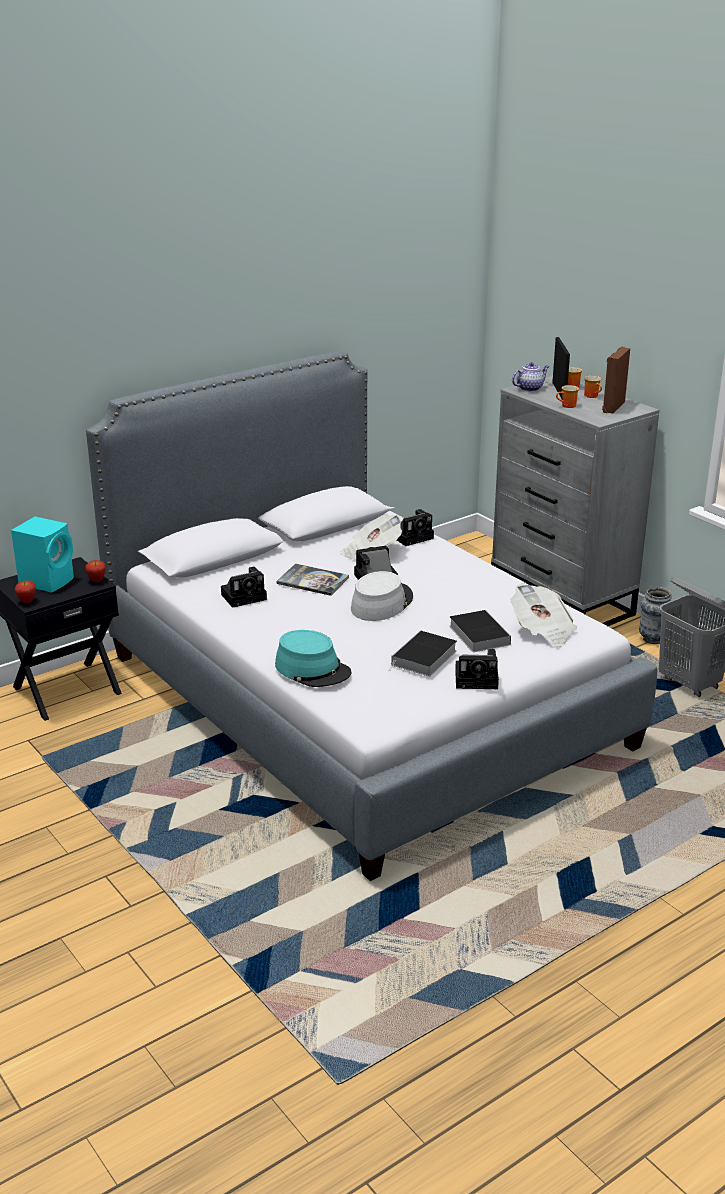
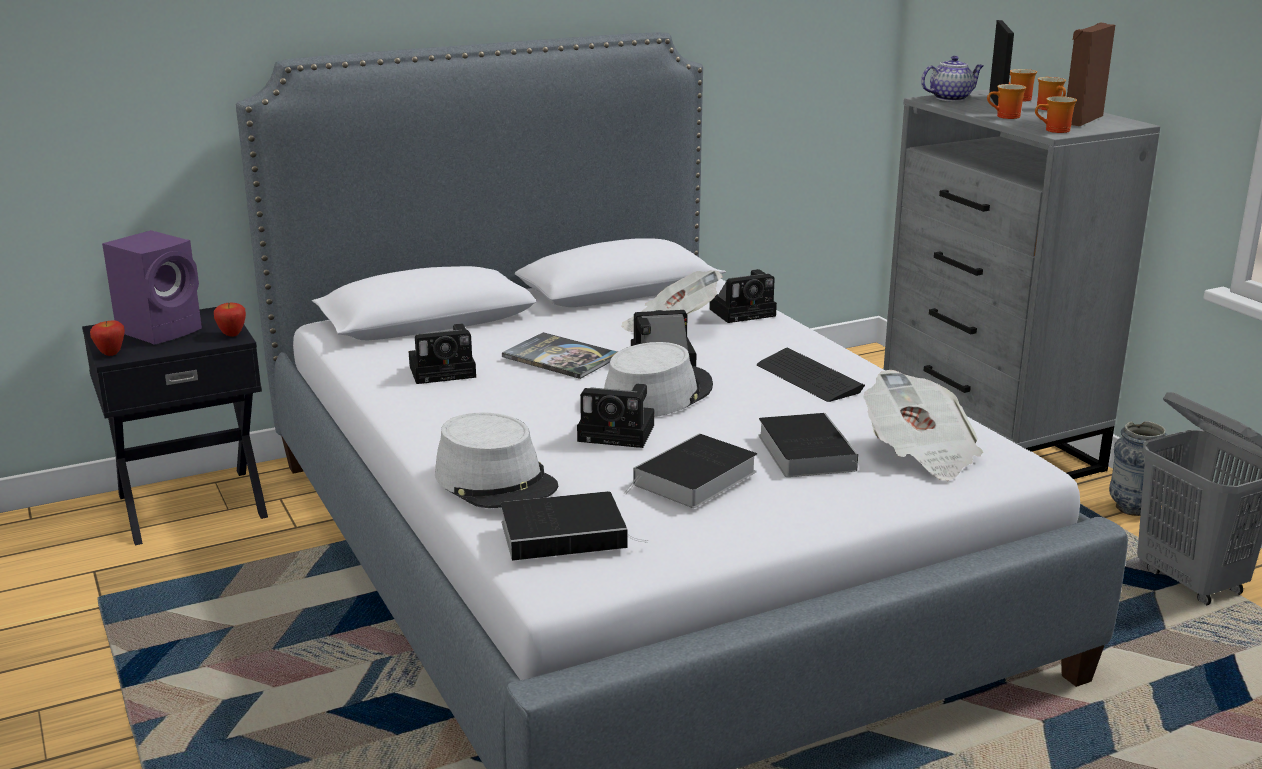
camera: 10 degrees right, 5 degrees down
(48, 580) = (162, 330): turquoise speaker -> purple speaker
(313, 669) = (496, 481): turquoise hat -> grey hat
(366, 698) = (567, 533): none -> book
(466, 584) = (808, 378): none -> keyboard
(478, 679) = (782, 521): camera -> camera (620, 433)
(599, 418) = (1055, 131): none -> mug

